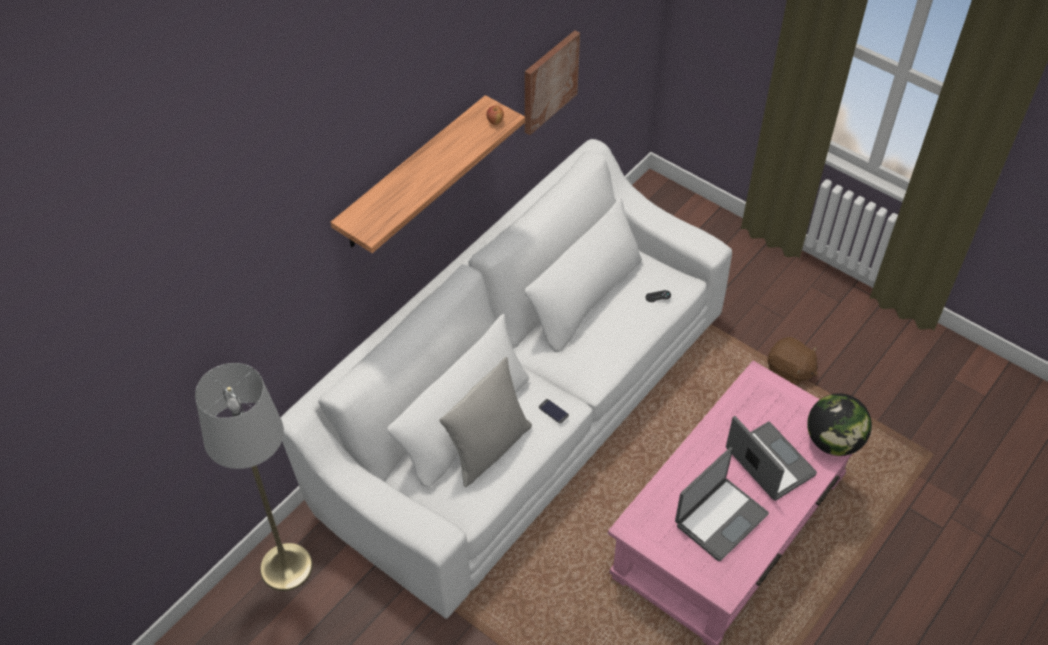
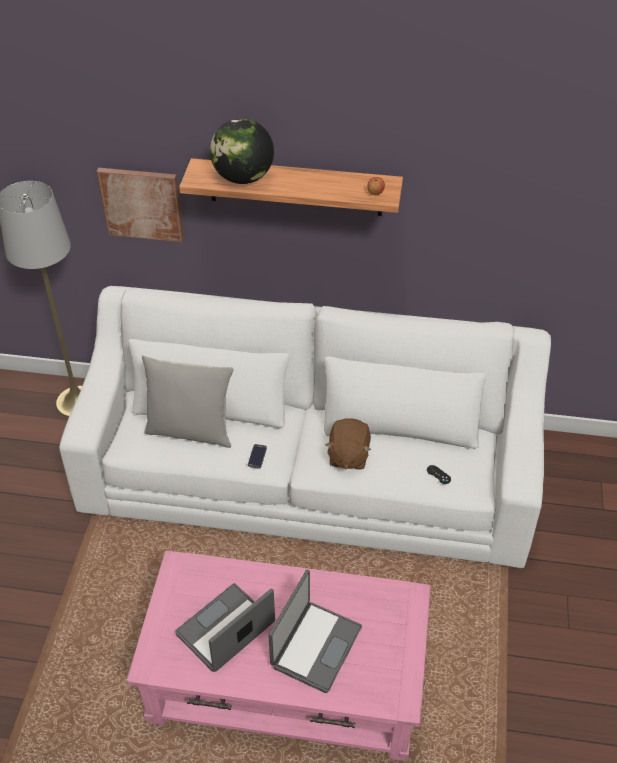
camera: 60 degrees right, 5 degrees down
(549, 81) = (500, 228): picture -> picture (142, 203)
(720, 518) = (226, 630): laptop -> laptop turned 120 degrees clockwise
(789, 371) = (506, 660): brown plush toy -> brown plush toy (348, 455)
(833, 441) = (379, 694): globe -> globe (243, 178)

